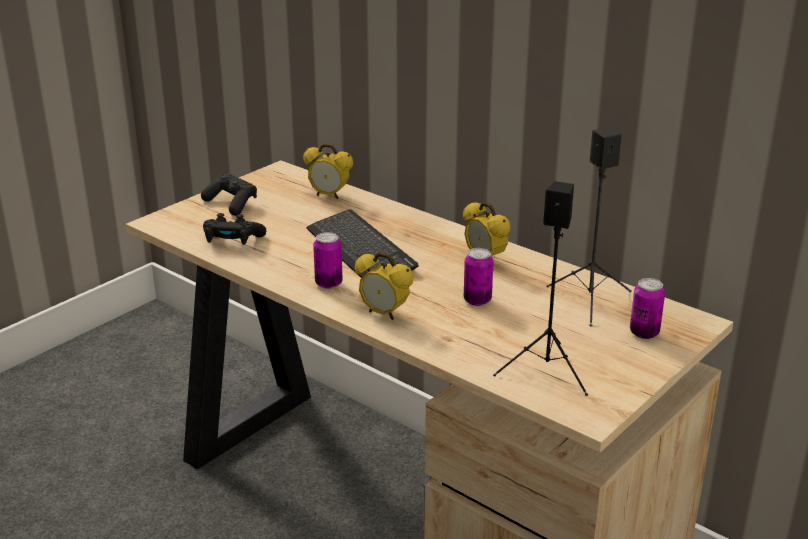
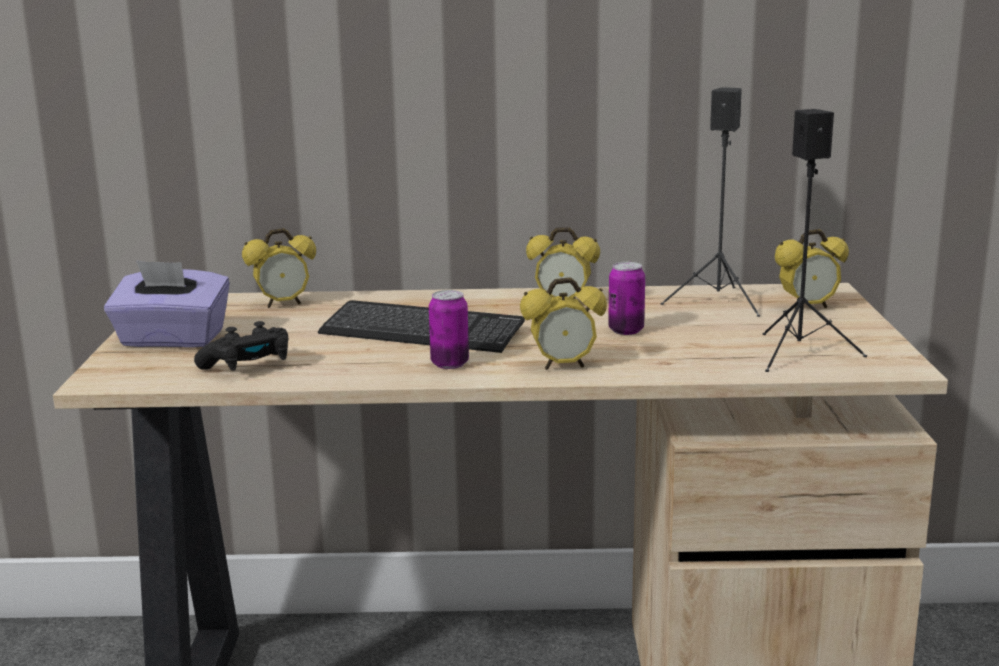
camera: 40 degrees left, 10 degrees down
(231, 204) = (172, 340): black game controller -> purple tissue box
(644, 333) = (808, 307): can -> alarm clock

